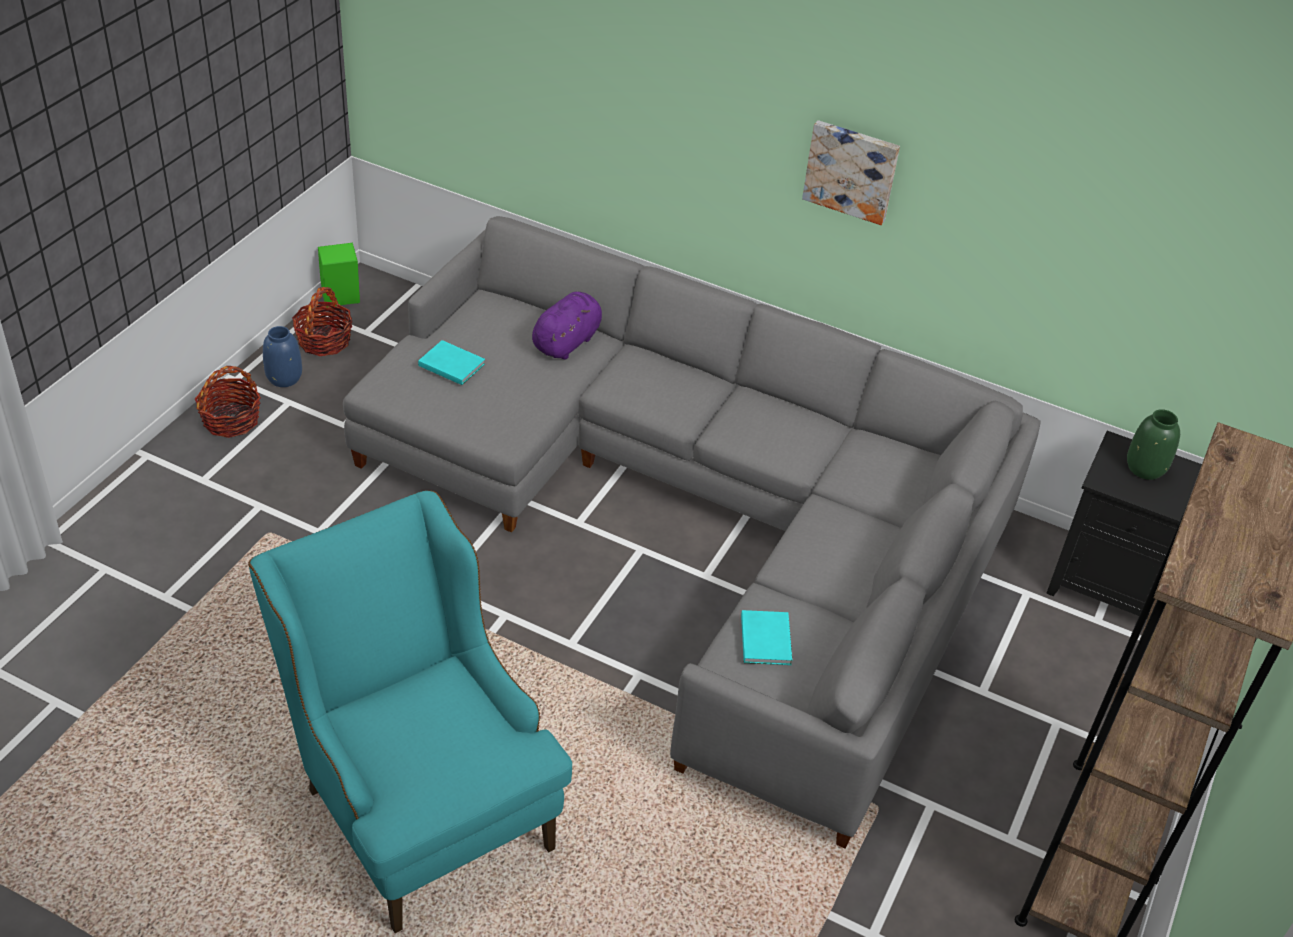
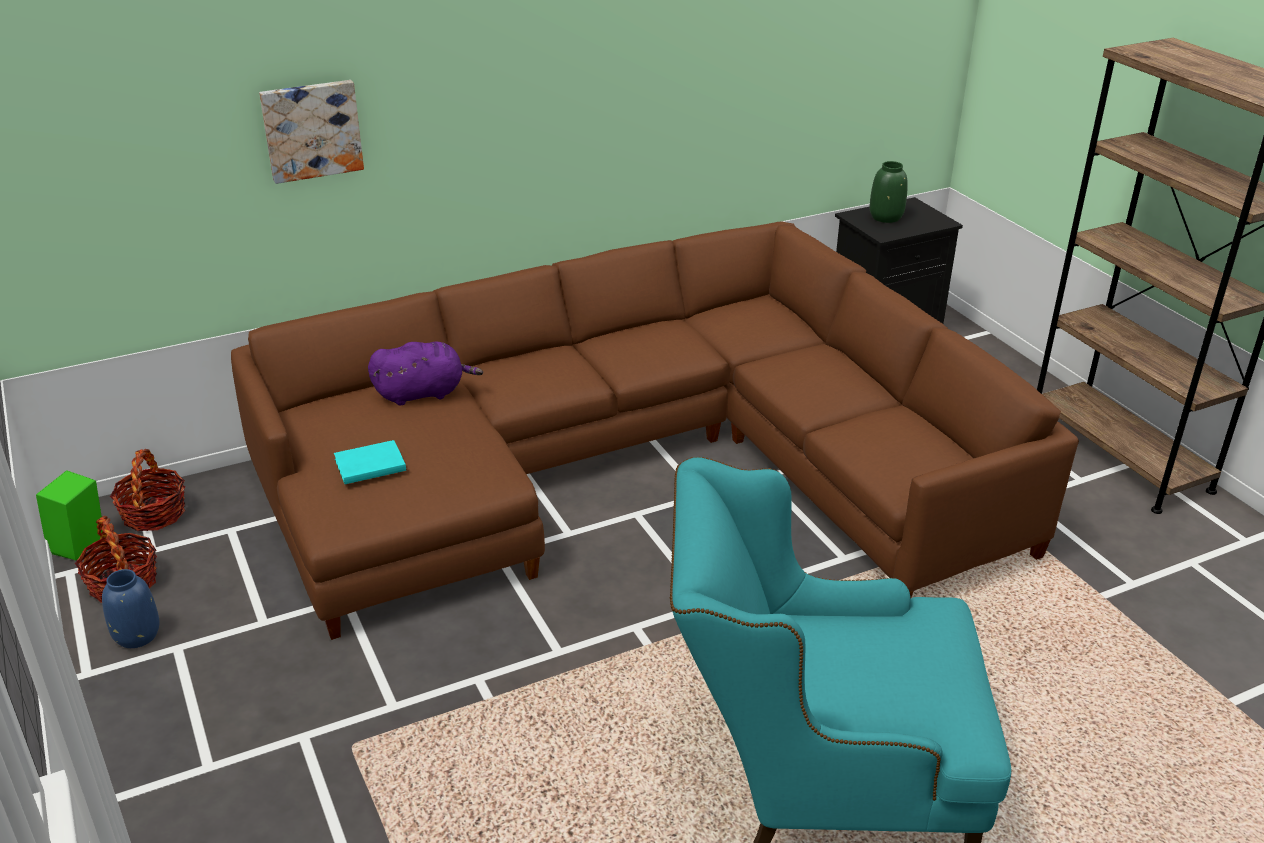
camera: 50 degrees left, 10 degrees down
(231, 420) = (145, 704): basket -> basket (154, 514)
(568, 341) = (423, 393): purple plush toy -> purple plush toy turned 90 degrees clockwise
(700, 519) = (635, 468): grey sofa -> brown sofa
(766, 638) = (886, 447): turquoise book -> none
(851, 170) = (593, 92): picture -> picture (311, 130)

